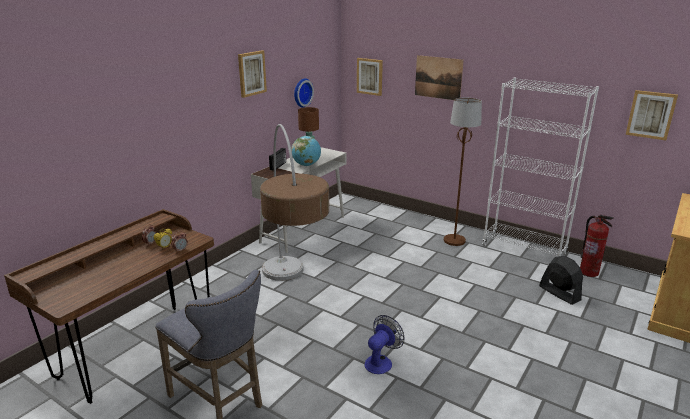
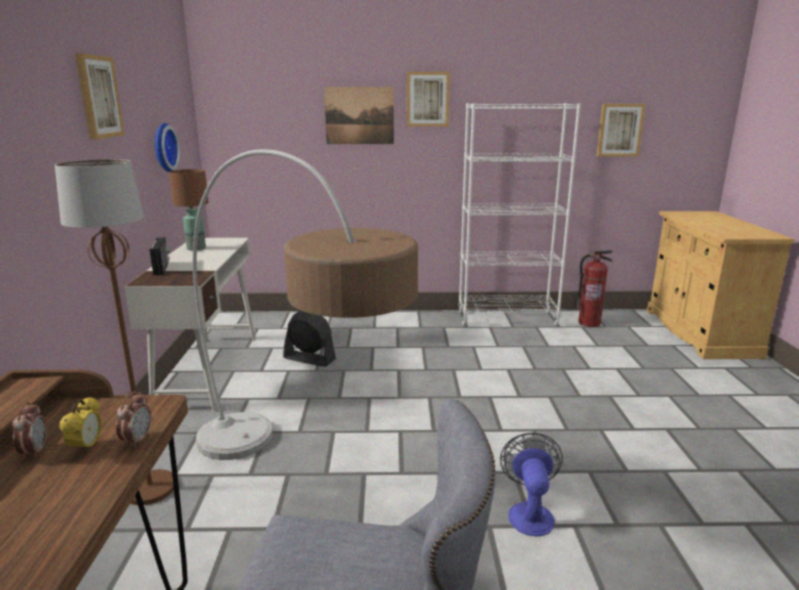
camera: 35 degrees left, 5 degrees down
(306, 165) = (210, 259): globe -> none
(370, 76) = (249, 126): picture -> picture (427, 99)
(454, 240) = (426, 329): brown floor lamp -> brown floor lamp (149, 488)
(559, 293) = (594, 351): black fan -> black fan (309, 359)

